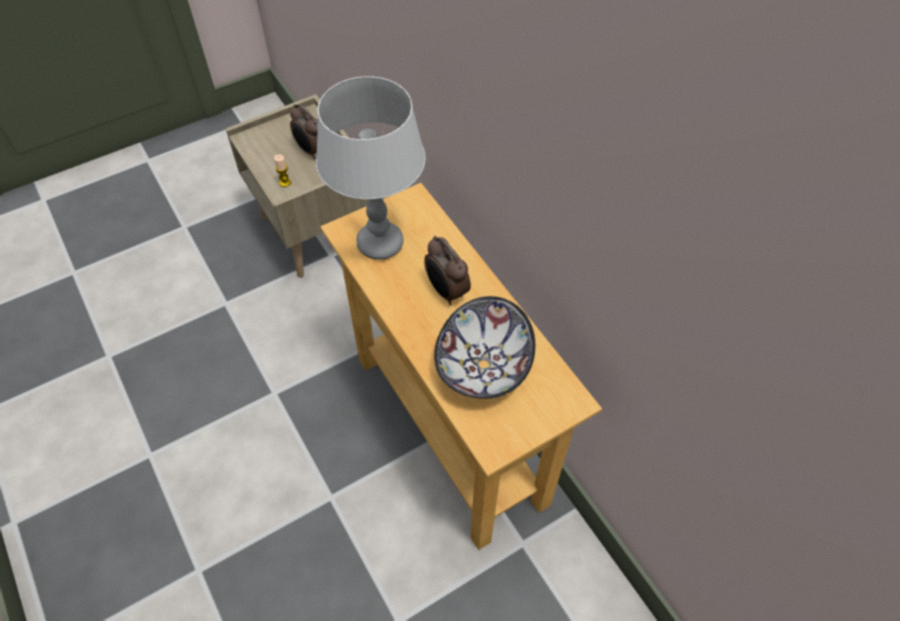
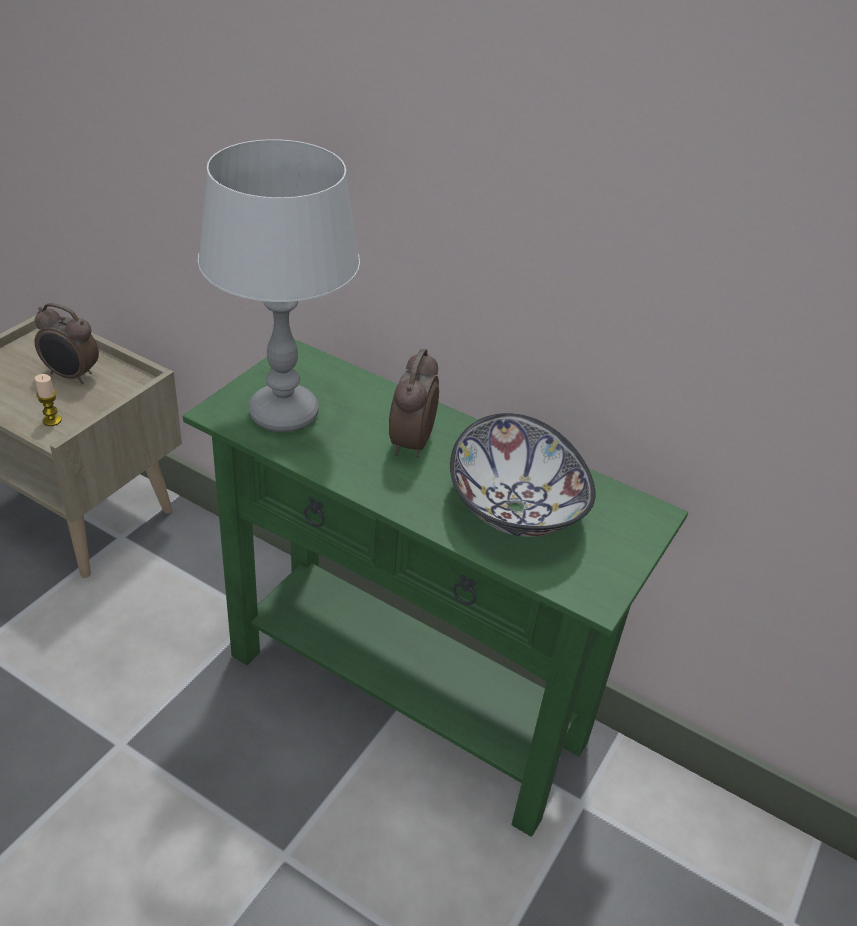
camera: 30 degrees left, 15 degrees down
(446, 292) = (410, 443): alarm clock -> alarm clock turned 75 degrees clockwise
(449, 429) = (405, 698): beige console table -> green console table

